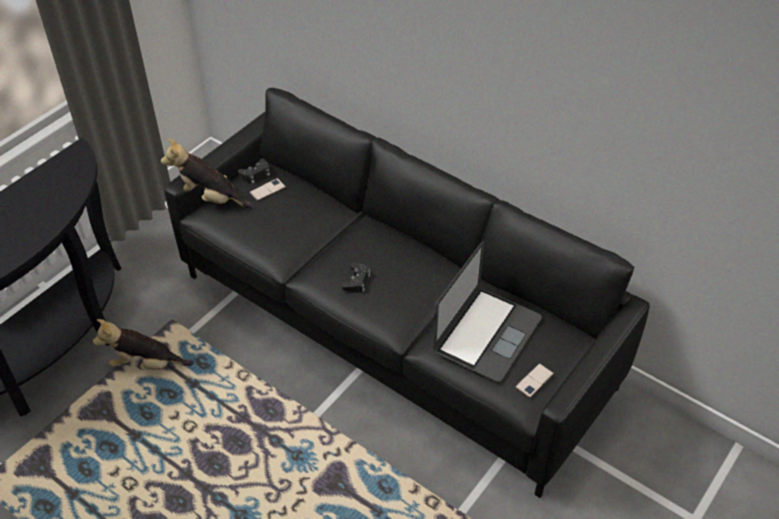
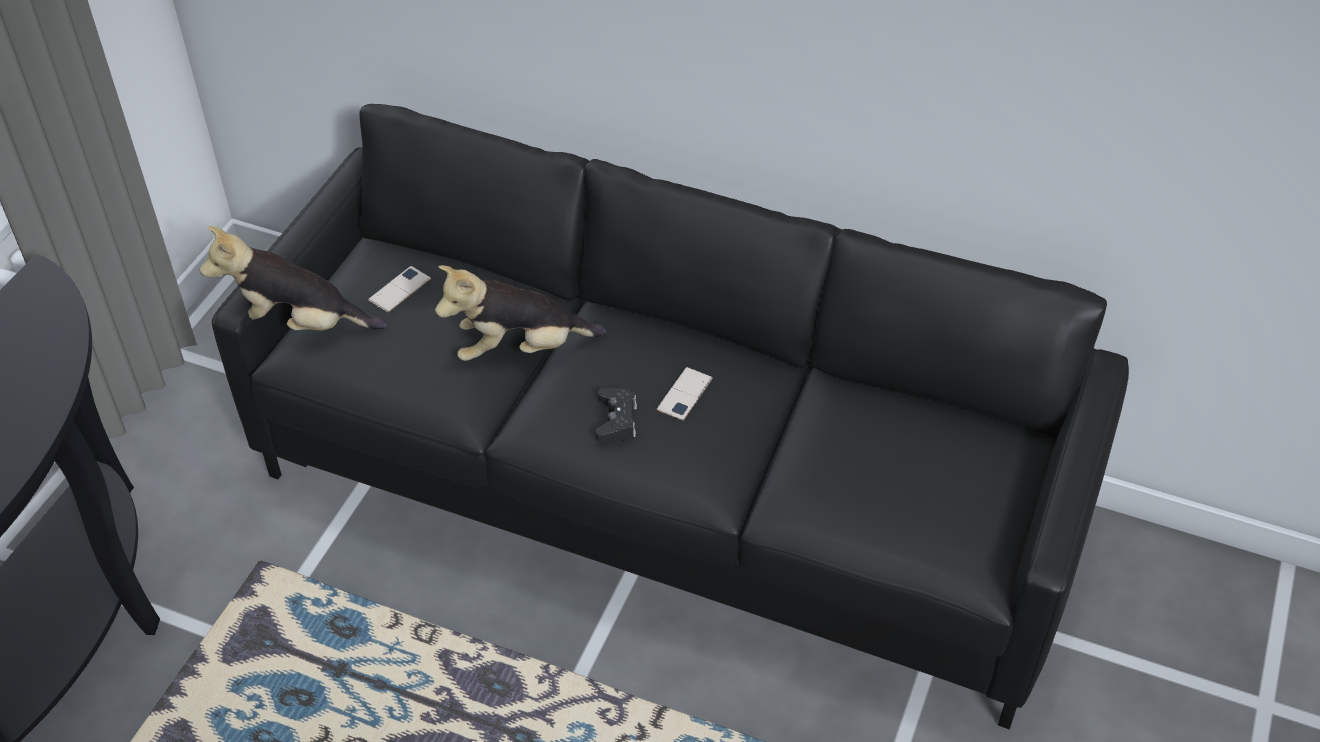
camera: 15 degrees left, 0 degrees up
(146, 364) = (237, 653): plush toy -> plush toy (520, 349)
(255, 174) = (368, 265): black game controller -> none
(487, 334) = (874, 465): laptop -> none
(534, 380) = (983, 529): phone -> phone (684, 394)

